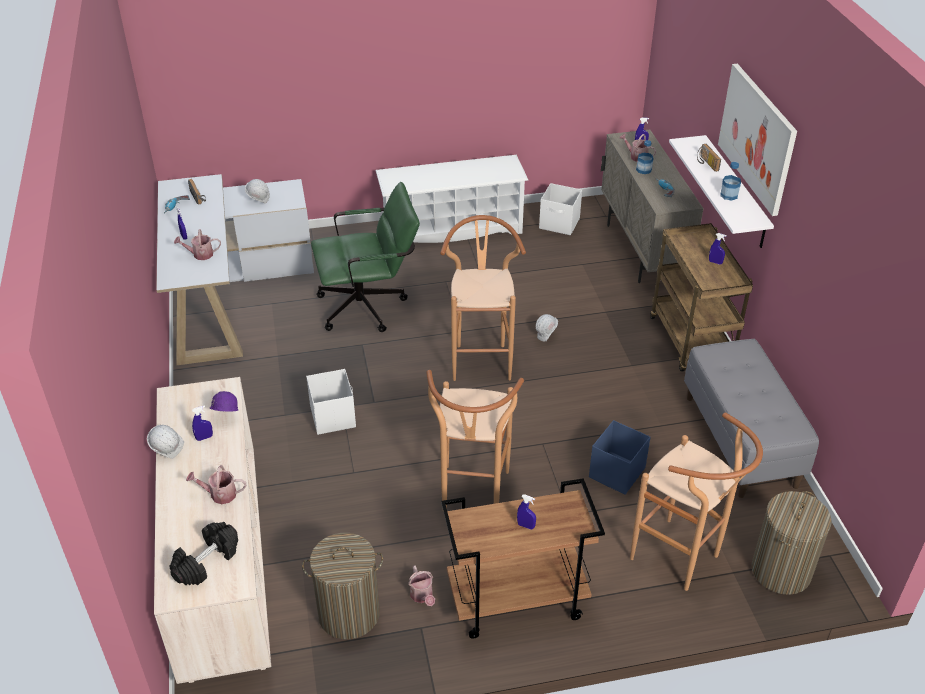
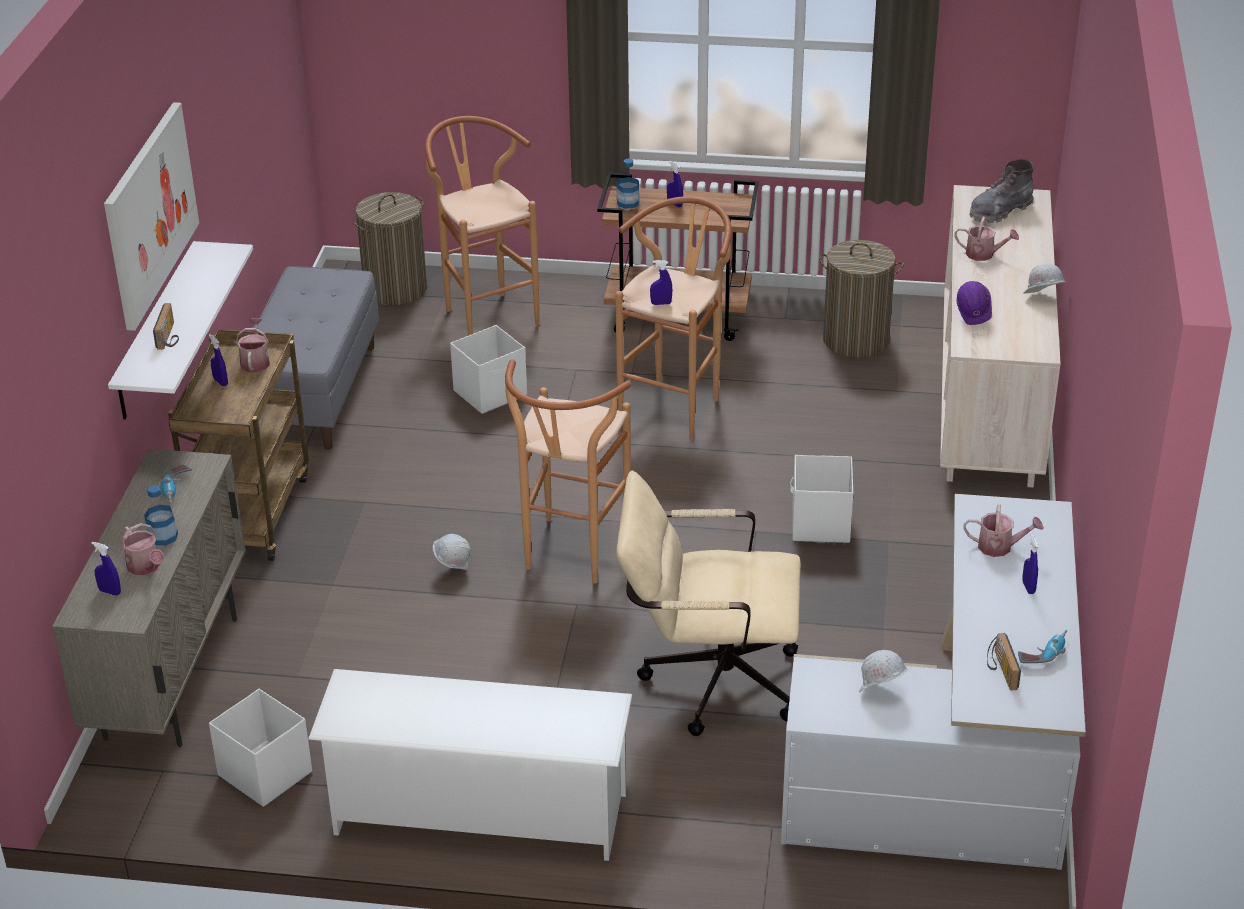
camera: 160 degrees left, 5 degrees down
(204, 437) = (999, 303): blue spray bottle -> blue spray bottle (661, 303)
(206, 562) = (999, 211): black dumbbell -> grey boot
(369, 306) = (708, 681): green office chair -> beige office chair
(422, 596) = (773, 338): watering can -> watering can (255, 361)
(616, 473) = (491, 393): blue storage box -> white storage box
(729, 195) = (199, 286): bottle -> bottle (628, 203)

